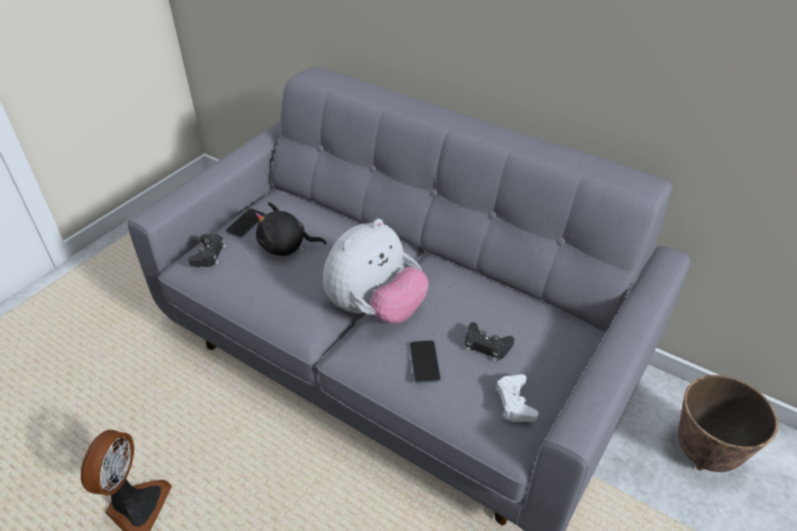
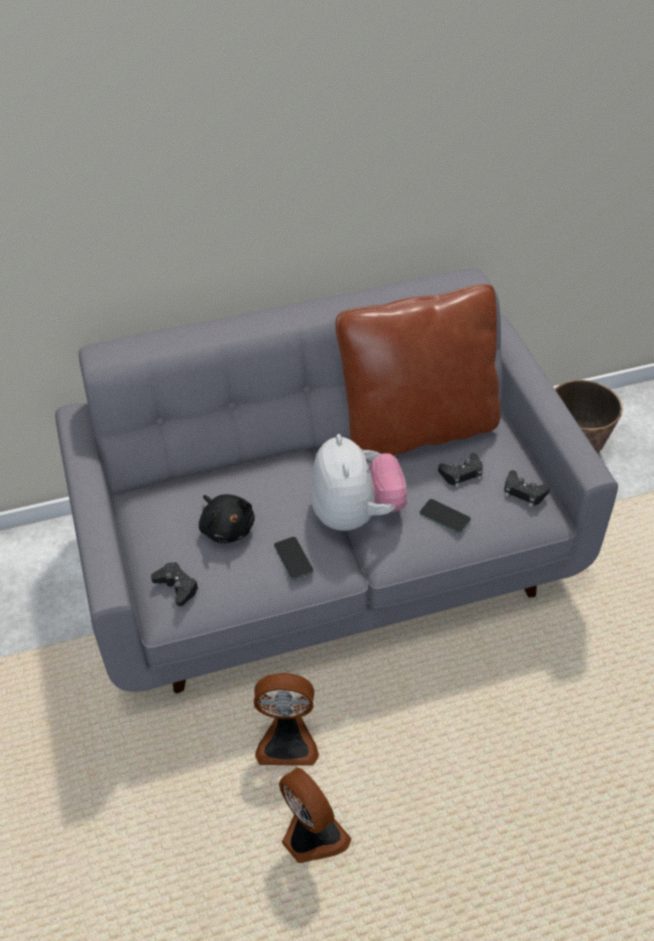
camera: 50 degrees left, 5 degrees up
(211, 436) = (287, 741): none -> fan
(246, 223) = (160, 539): phone -> phone (293, 558)
(286, 247) = (227, 527): black plush toy -> black plush toy turned 75 degrees counterclockwise
(506, 291) = (417, 428): none -> brown pillow
(514, 402) = (524, 492): white game controller -> black game controller

